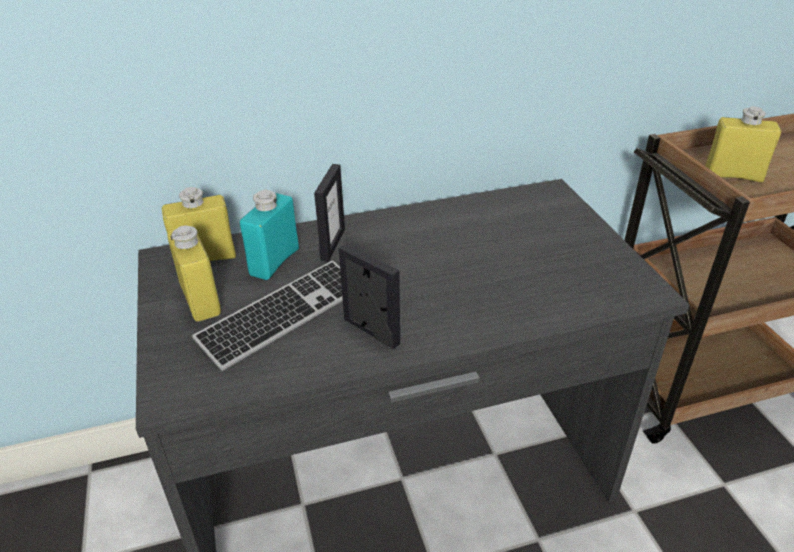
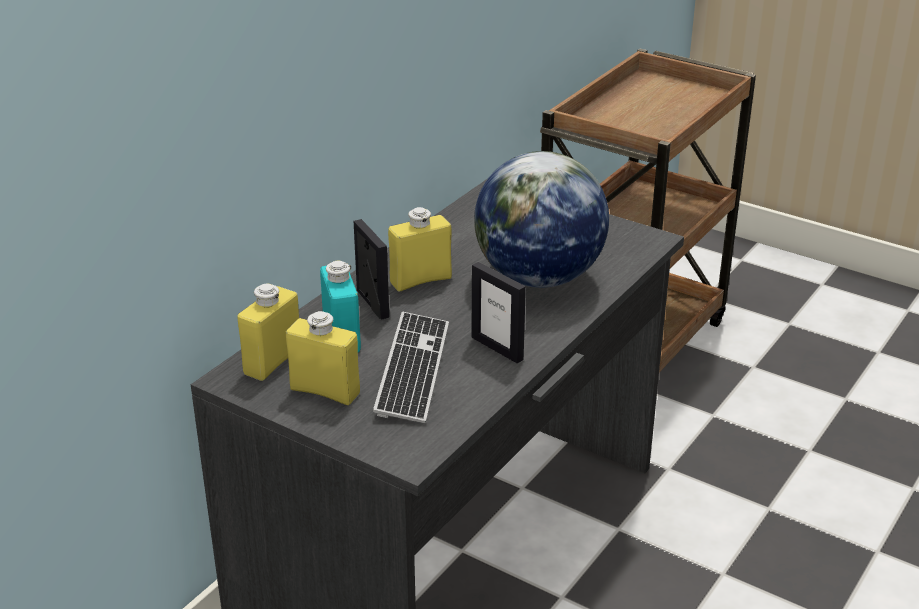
camera: 40 degrees left, 5 degrees down
(371, 331) = (497, 348): picture frame -> picture frame turned 135 degrees counterclockwise
(491, 282) = (538, 277): none -> globe
(733, 175) = (627, 127): yellow bottle -> yellow bottle (420, 280)

